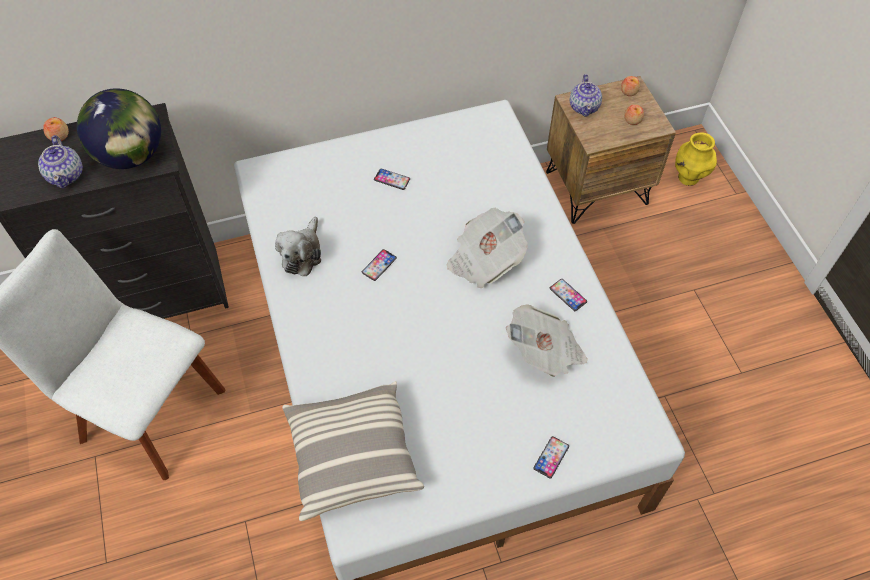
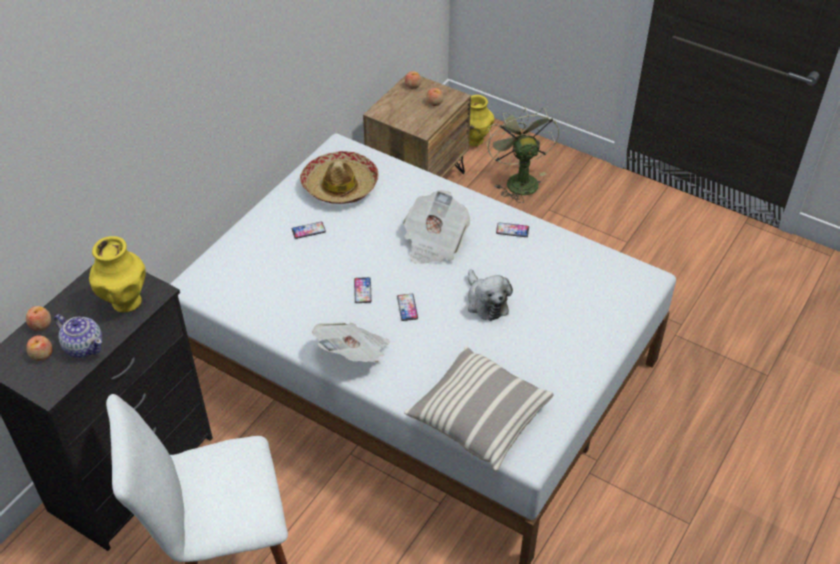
camera: 40 degrees left, 10 degrees down
(34, 162) = (42, 354): none -> apple
(131, 156) = (126, 302): globe -> yellow vase
(302, 253) = (295, 318): plush toy -> plush toy (486, 302)
(459, 153) = (340, 186): none -> hat
(545, 352) = (534, 272): newspaper -> newspaper (354, 354)
(551, 457) = (604, 330): phone -> phone (407, 307)
(584, 107) = (392, 111): teapot -> none
(693, 242) = (518, 180): none -> green fan

